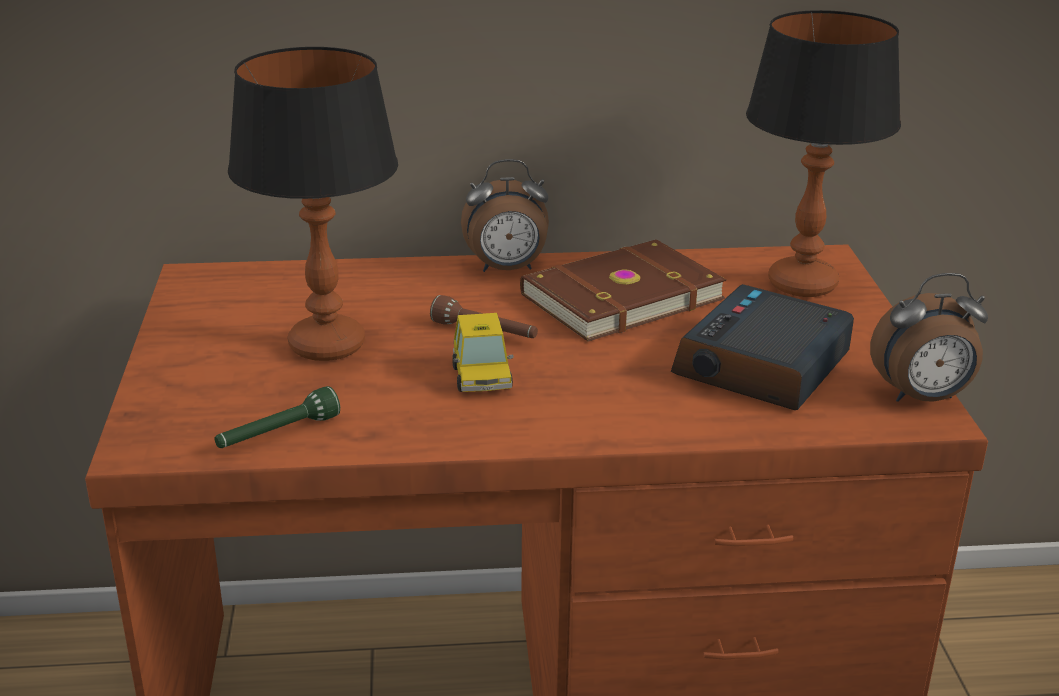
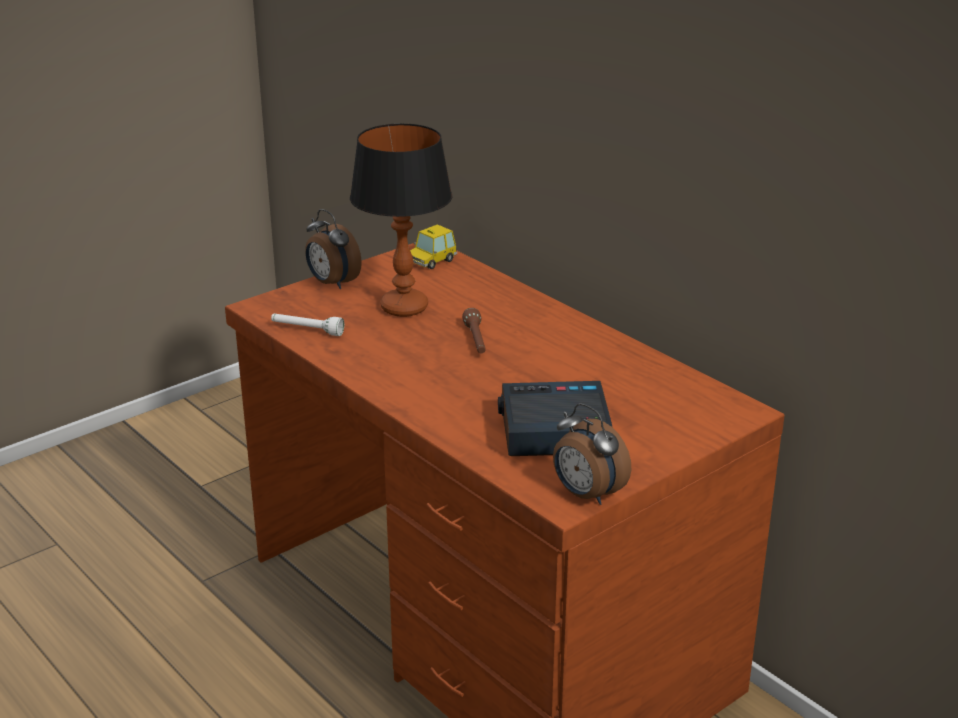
camera: 55 degrees right, 0 degrees up
(277, 434) = (307, 330): green flashlight -> white flashlight
(482, 377) = (426, 357): toy car -> toy car (431, 261)
(506, 269) = (561, 319): alarm clock -> alarm clock (332, 283)
(619, 296) = (578, 362): brown book -> none
(801, 284) = (689, 413): table lamp -> none

